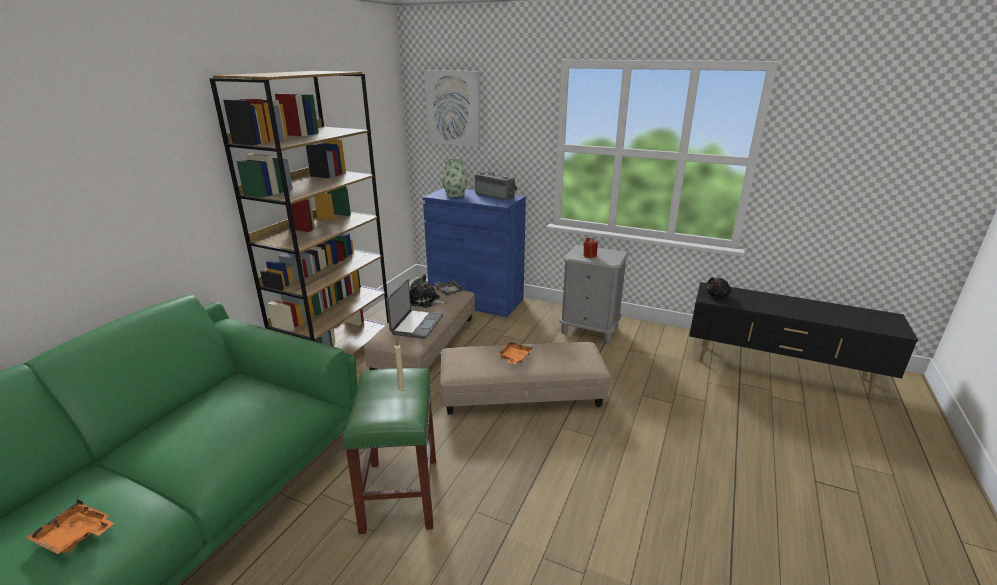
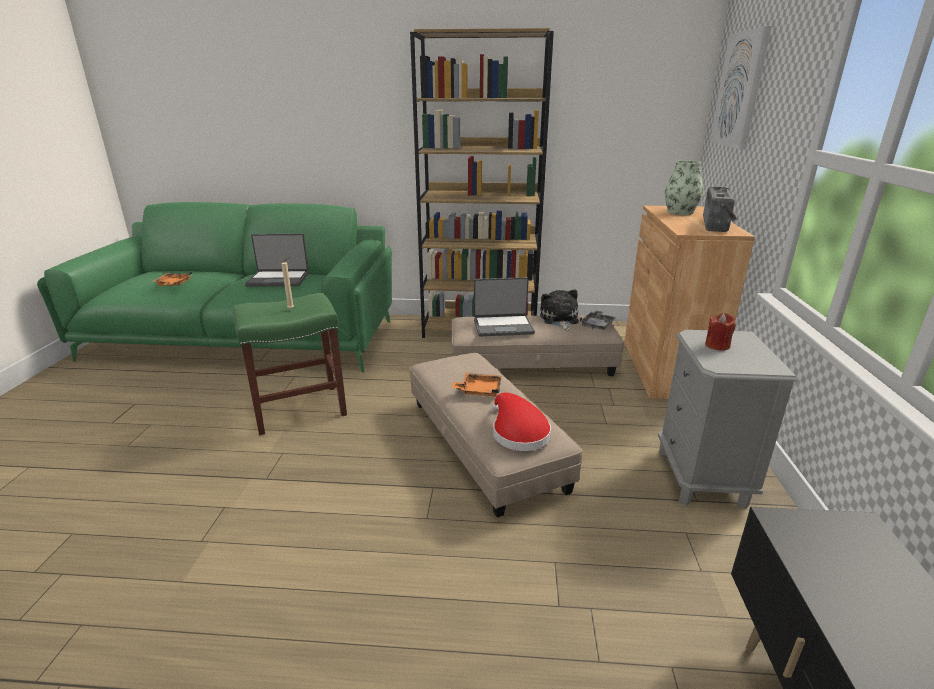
camera: 70 degrees right, 0 degrees up
(204, 419) = (278, 279): none -> laptop
(476, 300) = (665, 368): blue cabinet -> brown cabinet
(575, 355) = (518, 433): none -> red hat
(717, 295) = (830, 542): black plush toy -> none

